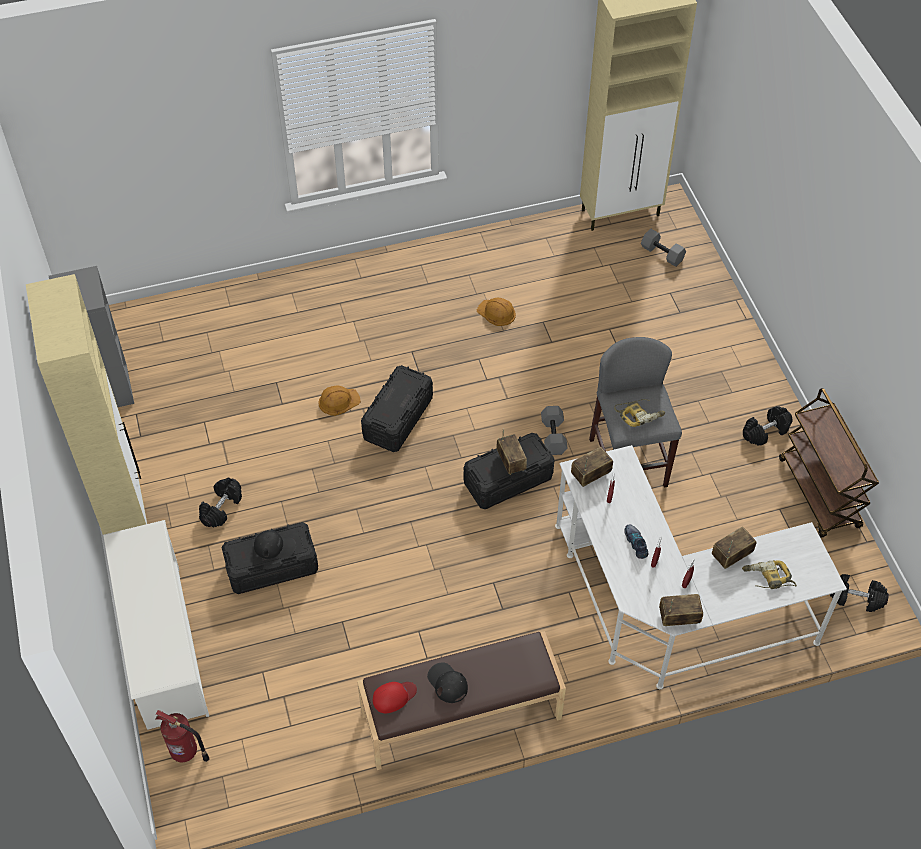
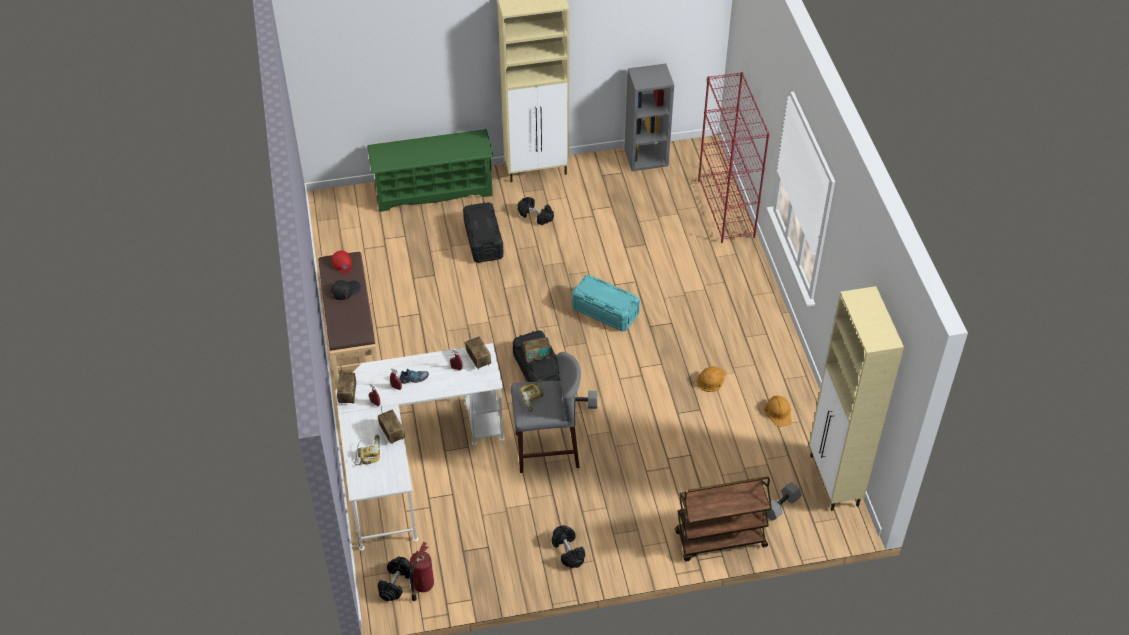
camera: 95 degrees right, 5 degrees down
(163, 645) = (433, 190): white shoe rack -> green shoe rack
(186, 752) = (357, 202): fire extinguisher -> fire extinguisher (422, 586)
(211, 302) = (726, 209): none -> red bookcase
(275, 546) = (483, 226): black cap -> none
(338, 401) = (624, 278): orange hard hat -> orange hard hat (778, 412)
(397, 418) = (605, 311): black storage box -> turquoise storage box
(819, 493) = (499, 579): brown cart -> brown cart (720, 540)

